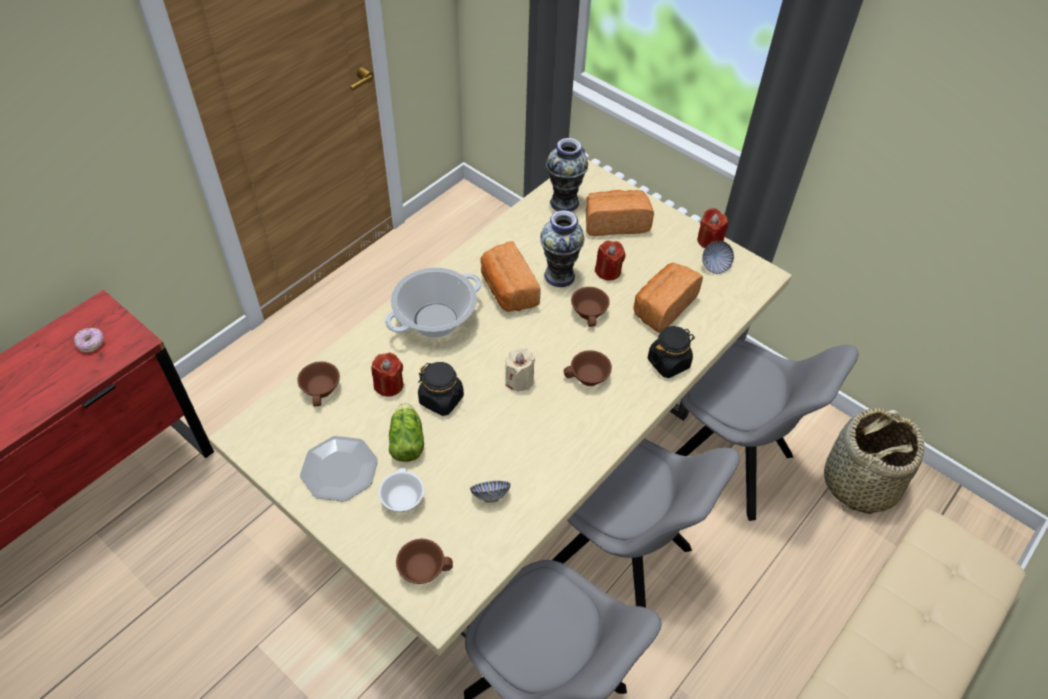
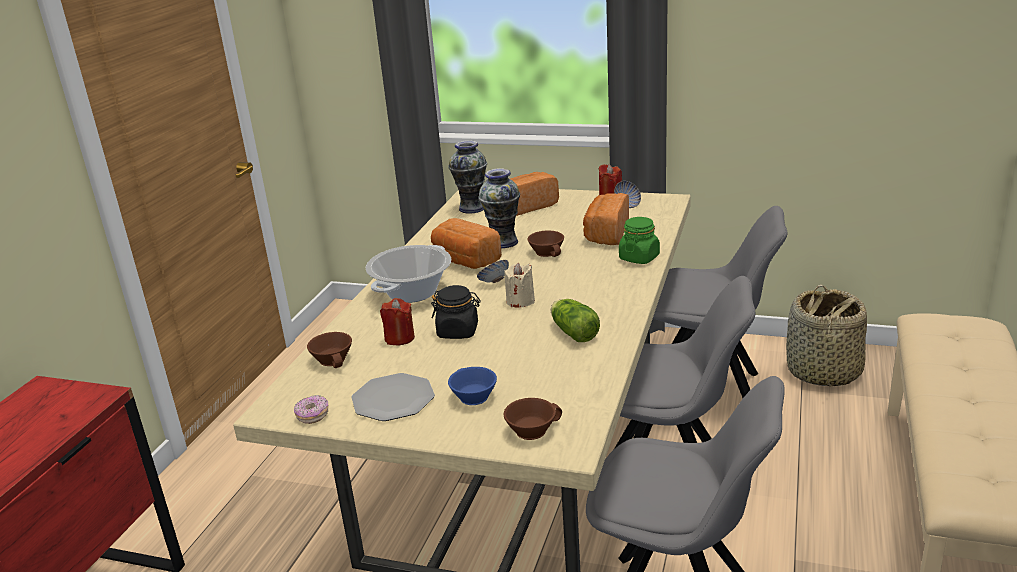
camera: 20 degrees left, 25 degrees down
(91, 343) = (46, 411): donut -> donut (313, 416)
(401, 499) = (471, 397): white cup -> blue cup
(407, 439) = (445, 362): lettuce -> lettuce (573, 332)
(490, 495) = (555, 368): bowl -> bowl (494, 282)
(588, 378) = (580, 283): brown cup -> none
(608, 271) = (542, 229): red candle -> none
(668, 362) = (639, 257): black jar -> green jar

